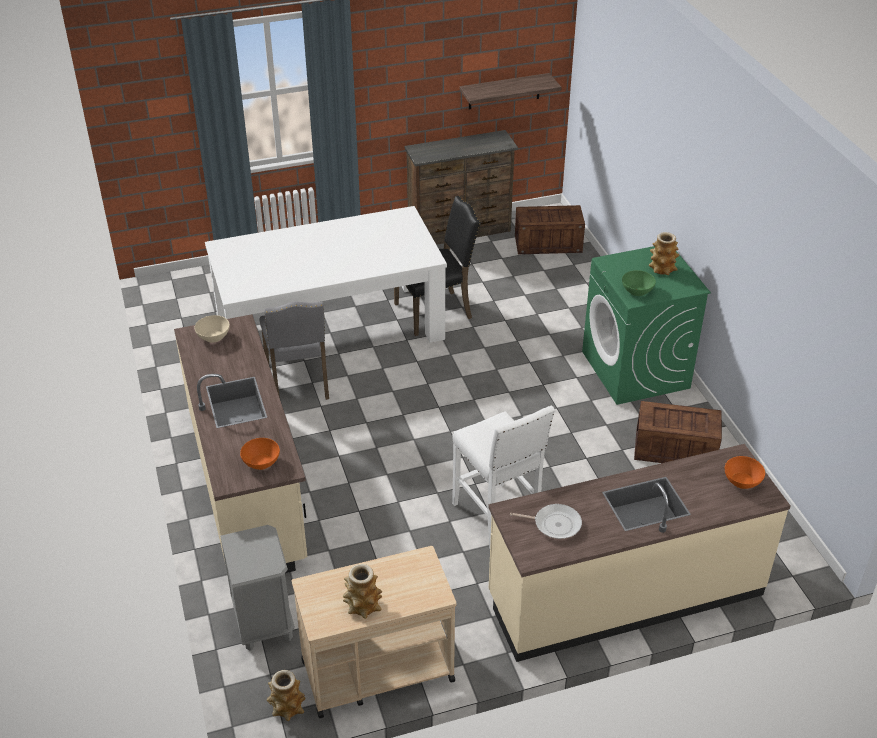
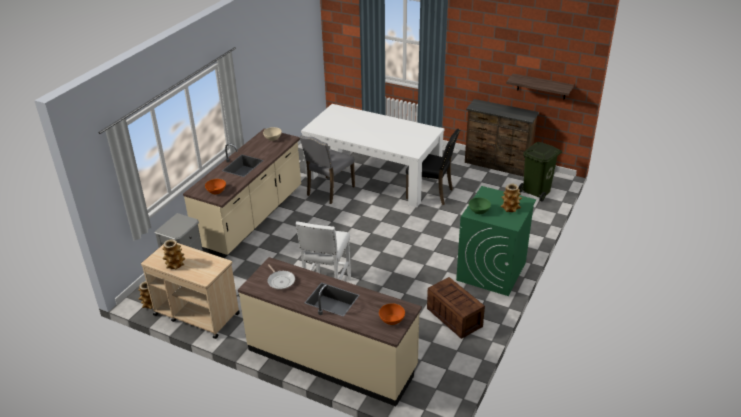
camera: 45 degrees right, 5 degrees down
(549, 243) = (537, 192): crate -> green trash can

